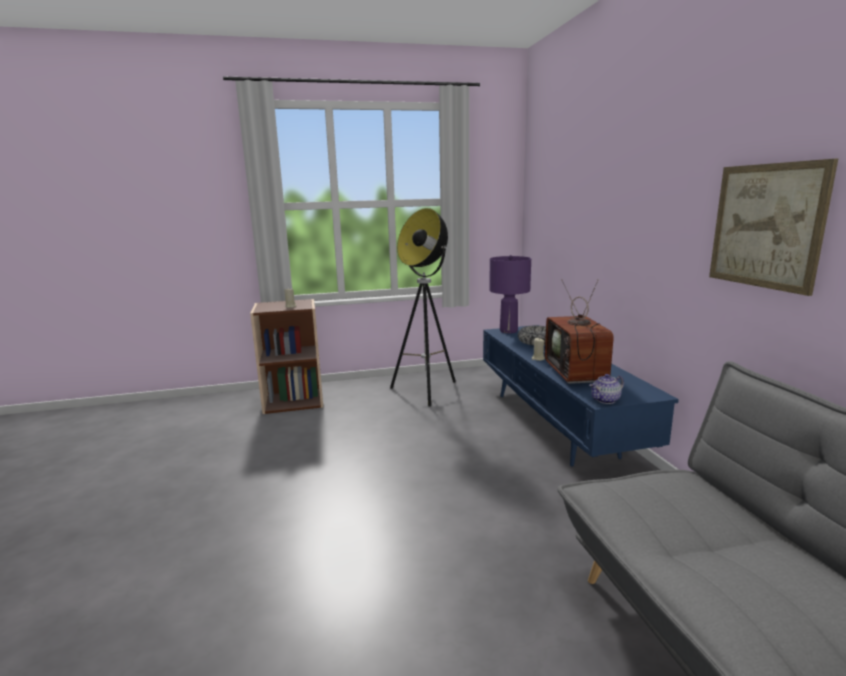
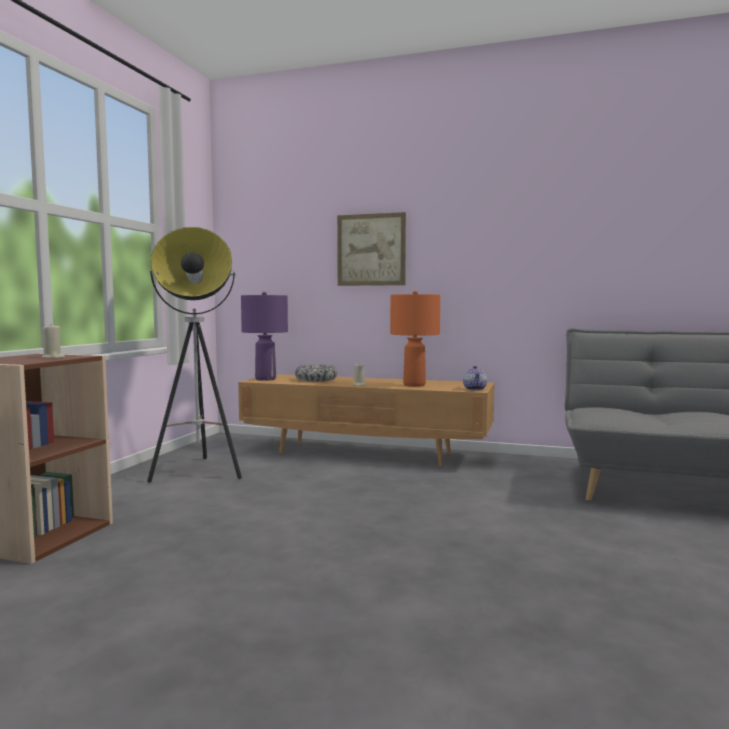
camera: 60 degrees left, 10 degrees down
(557, 423) = (366, 453): blue tv stand -> beige tv stand
(578, 374) = (414, 385): television -> orange table lamp
(766, 226) = (550, 244): picture -> picture (371, 250)

